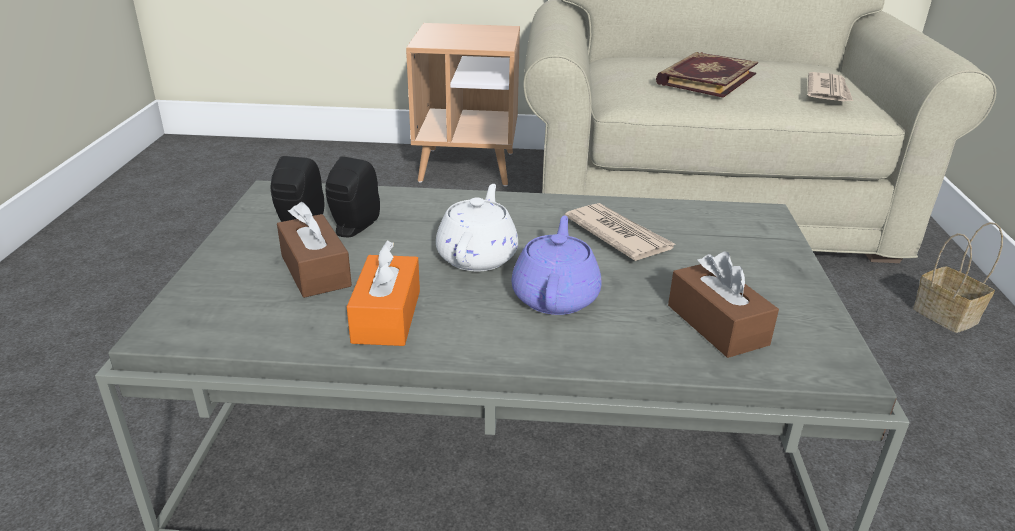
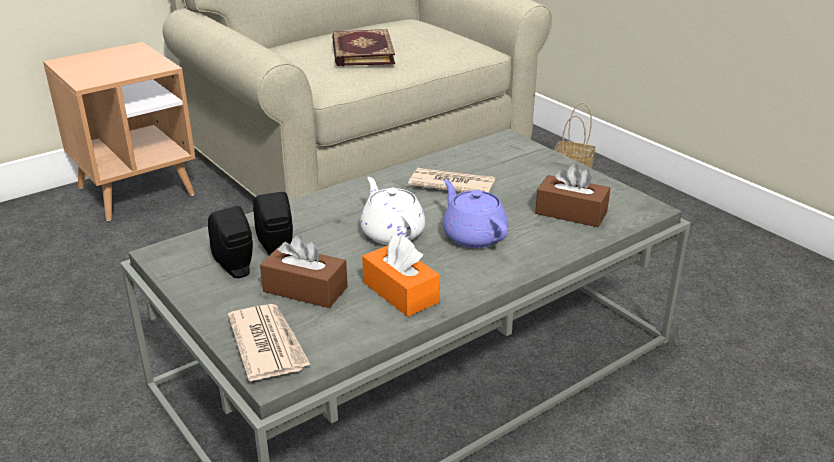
camera: 40 degrees left, 0 degrees up
(828, 91) = (448, 40): newspaper -> newspaper (268, 344)

